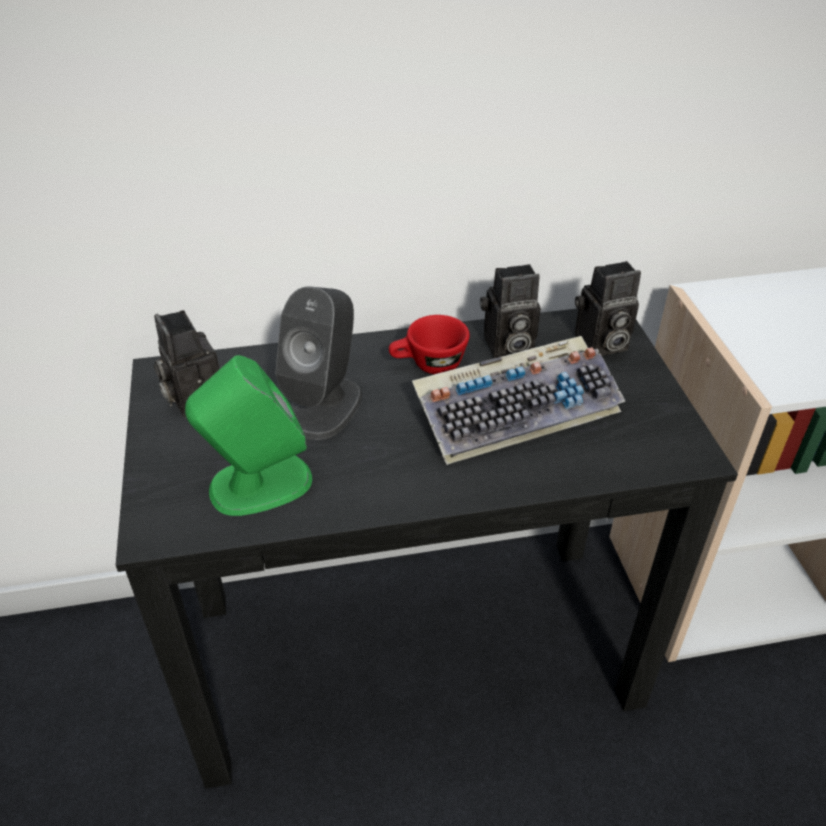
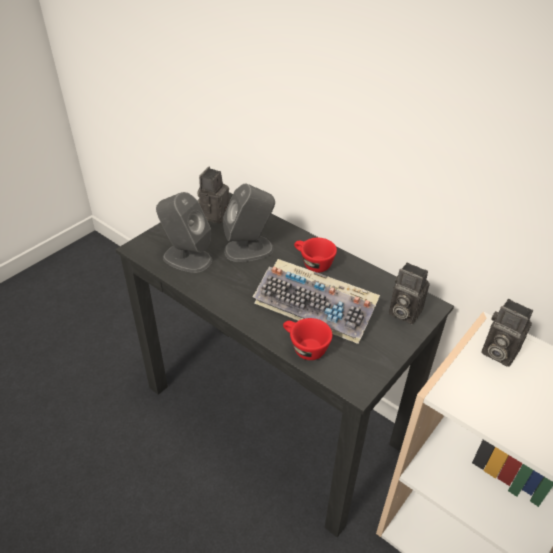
camera: 50 degrees right, 0 degrees up
(259, 484) = (186, 258): green speaker -> grey speaker
(506, 347) = (357, 281): camera -> camera (497, 352)
(584, 464) = (304, 348): none -> red cup

